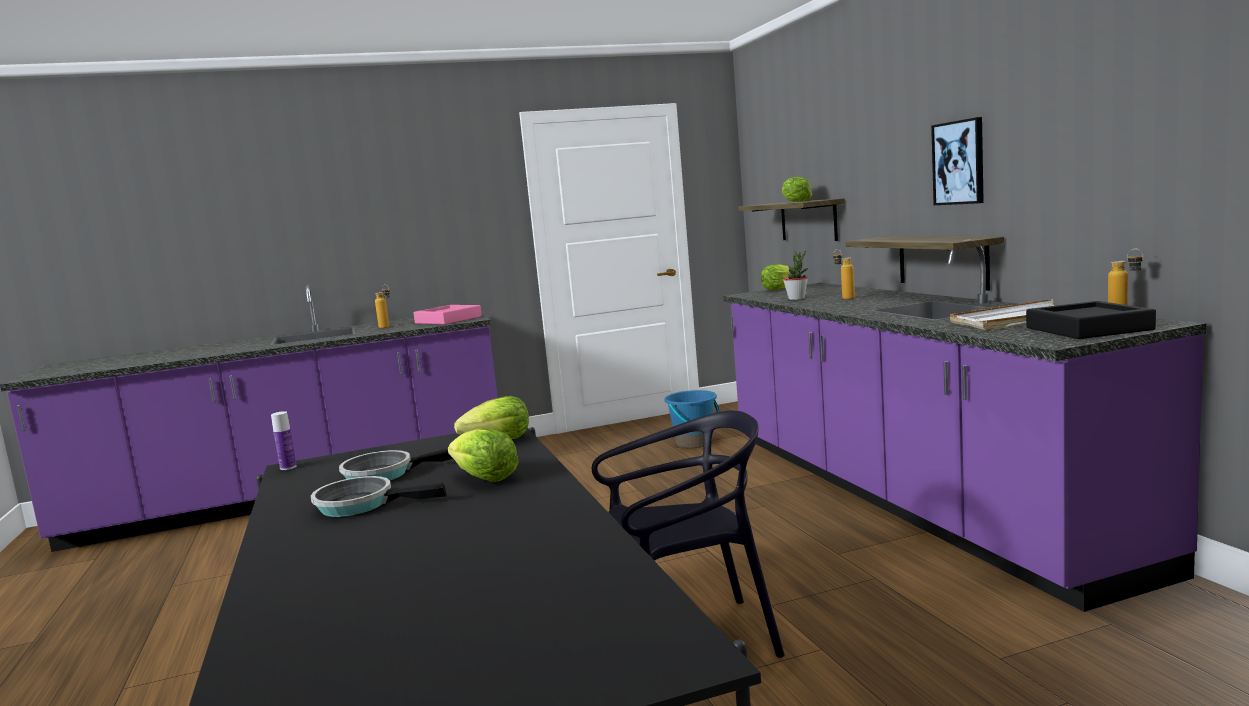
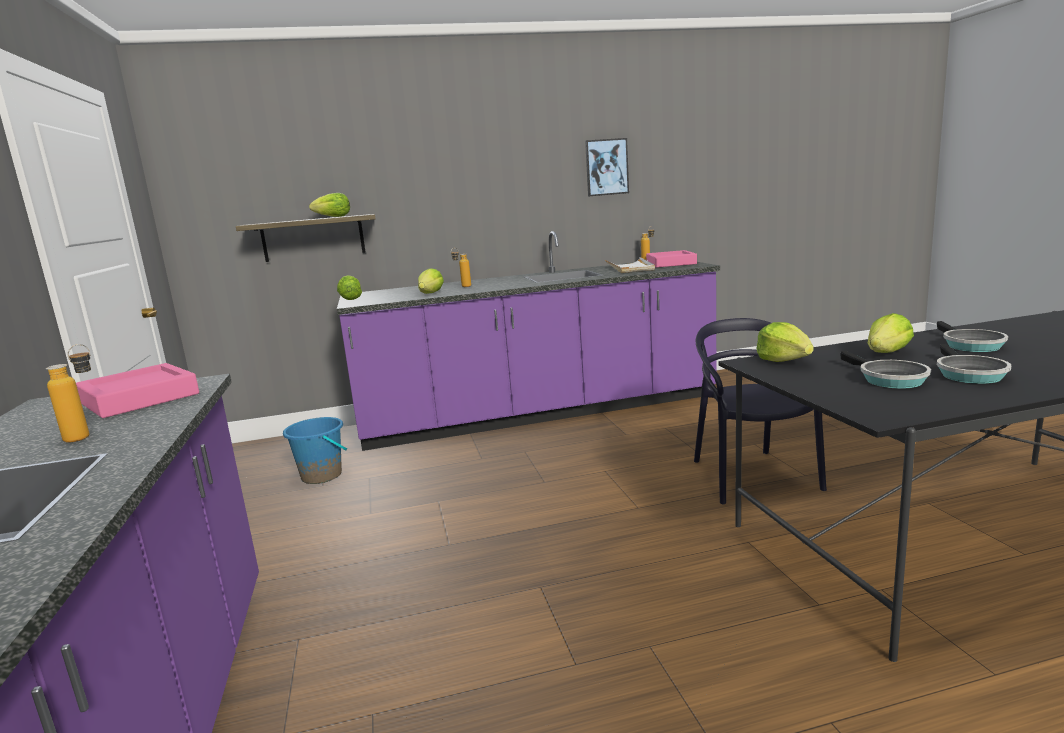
camera: 85 degrees left, 5 degrees up
(288, 467) = (883, 418): bottle -> none
(485, 521) = (970, 345): none -> frying pan
(796, 298) = (431, 293): potted plant -> lettuce
(942, 261) = (498, 253): shelf -> none
(959, 162) = (511, 183): picture -> picture (606, 167)
(1088, 329) = (671, 263): black tray -> pink tray

